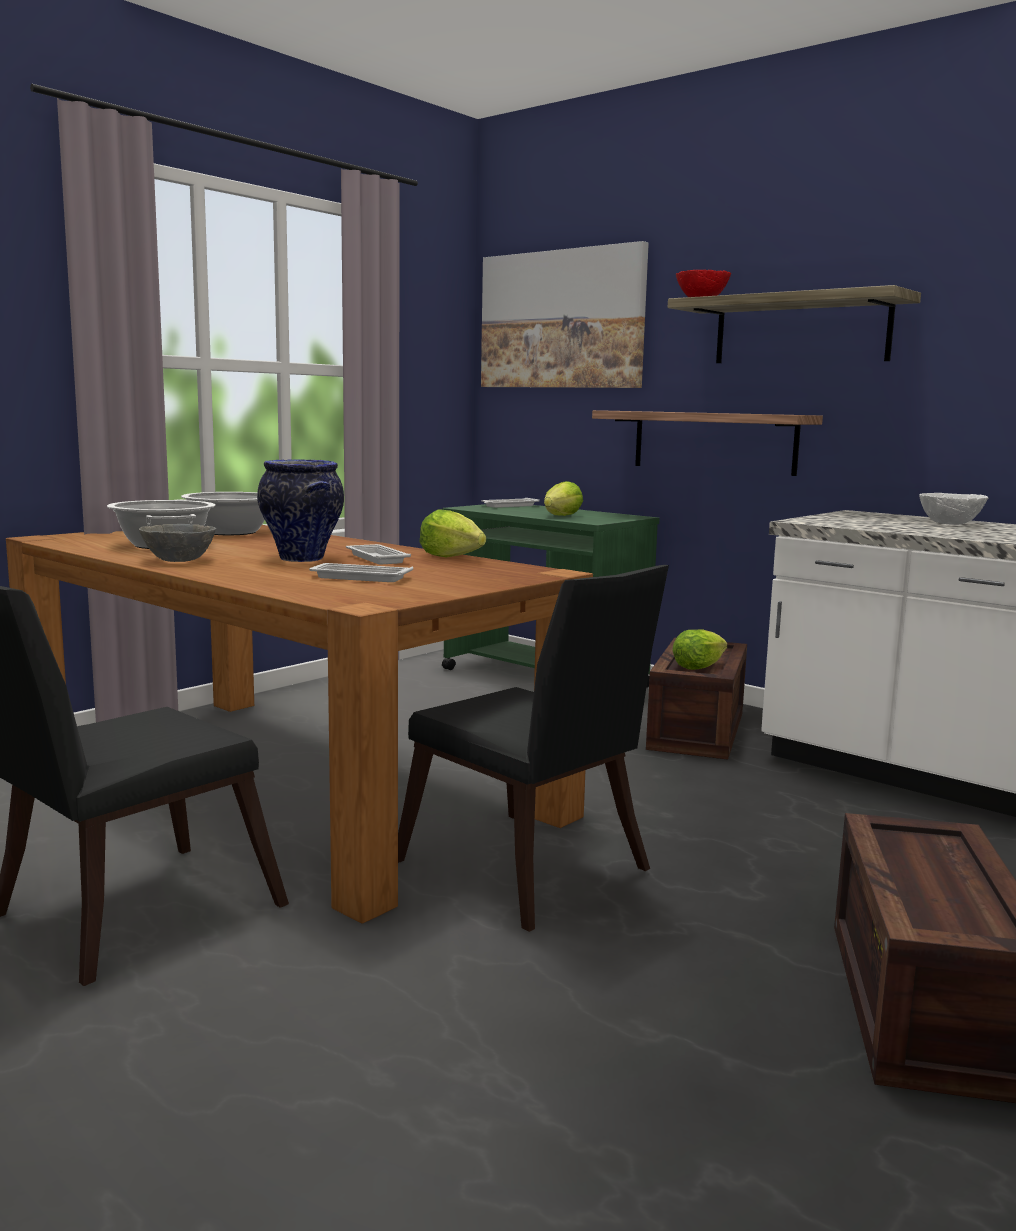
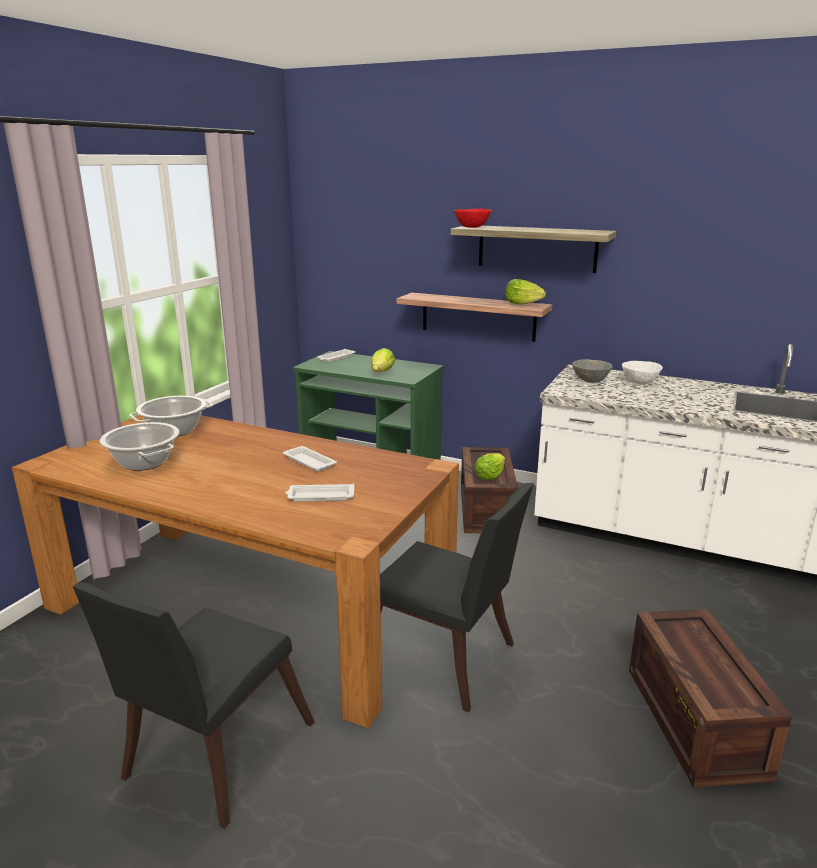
camera: 15 degrees left, 10 degrees up
(179, 560) = (176, 488): grey bowl -> grey bowl (590, 380)
(302, 559) = (260, 471): vase -> none
(451, 557) = (355, 452): lettuce -> lettuce (522, 304)
(562, 320) = (362, 226): picture -> none

